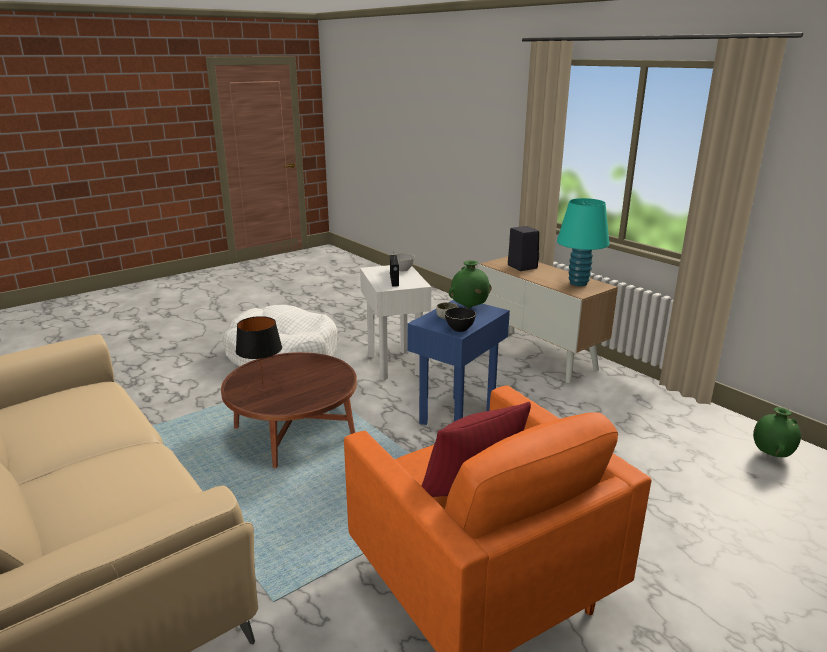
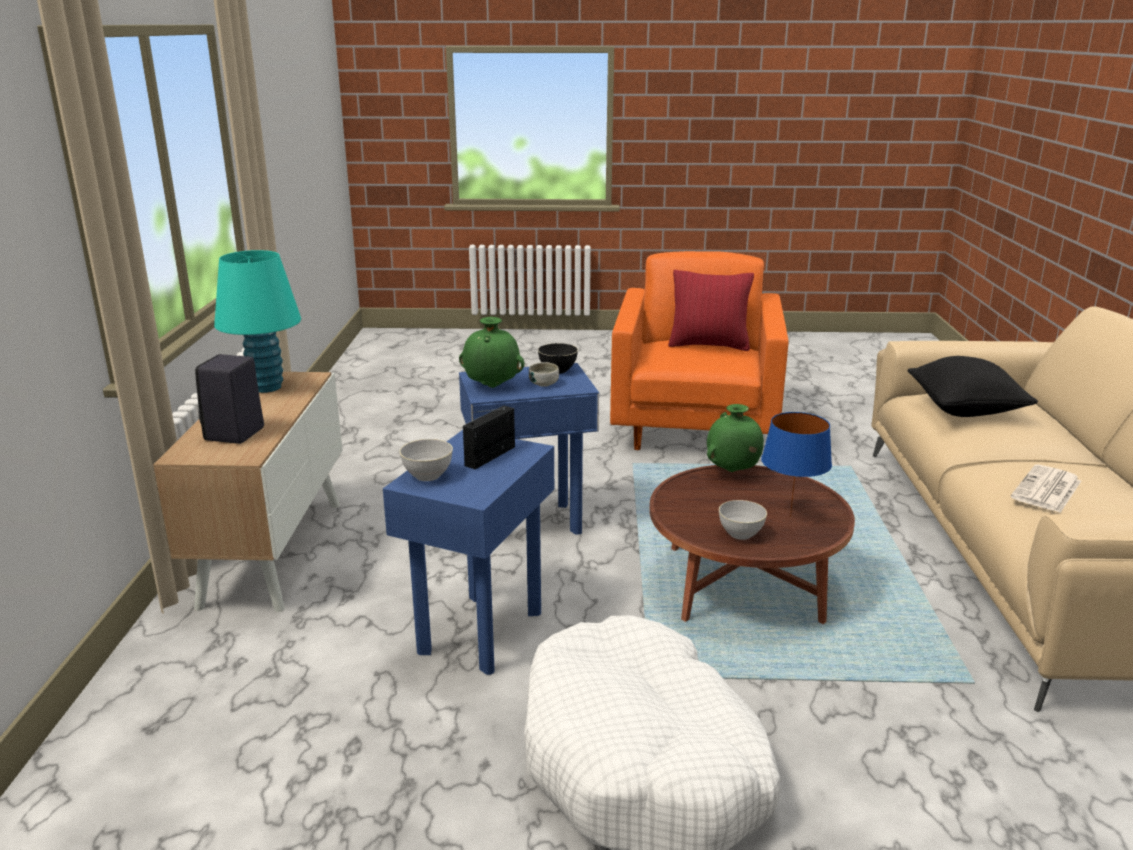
camera: 140 degrees left, 0 degrees up
(84, 411) = (1046, 490): none -> newspaper
(137, 491) = (965, 410): none -> black pillow
(263, 385) = (789, 516): black table lamp -> blue table lamp
(283, 366) = (740, 534): none -> grey bowl
(395, 364) = (479, 631): white side table -> blue side table
(771, 454) = (355, 402): green vase -> green vase (732, 471)

